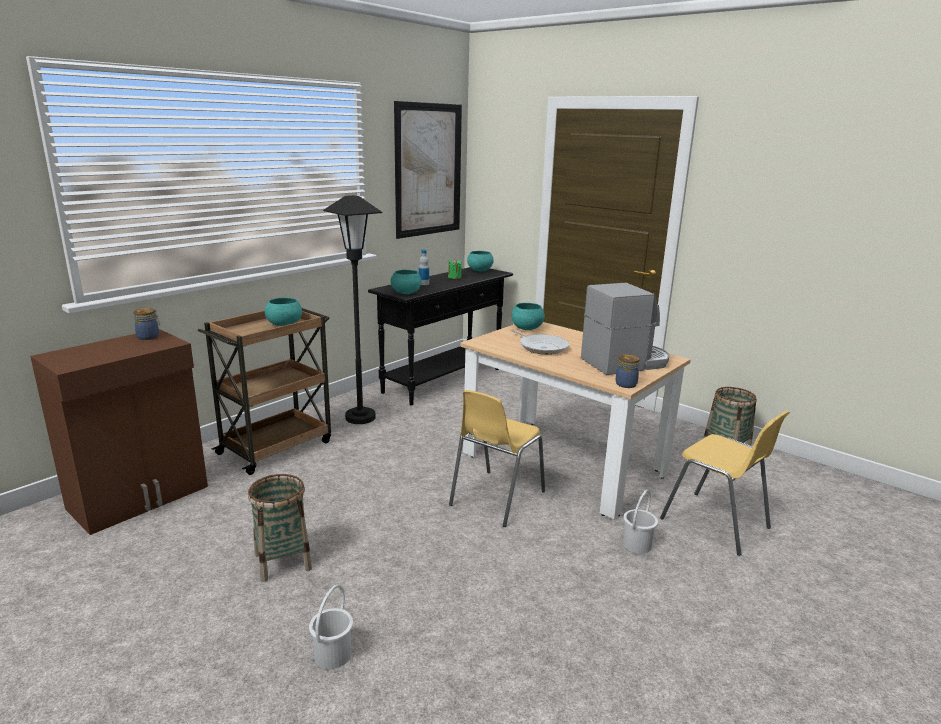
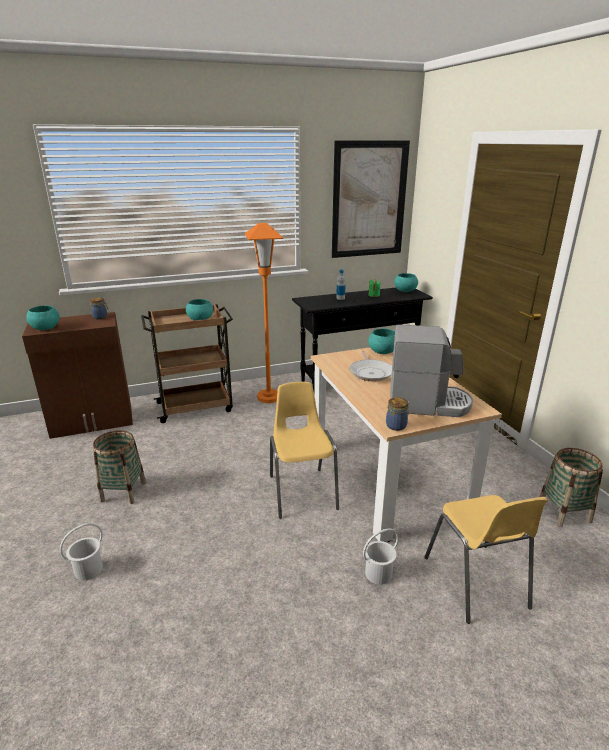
camera: 30 degrees right, 5 degrees up
(360, 417) = (269, 397): black floor lamp -> orange floor lamp
(406, 293) = (314, 305): turquoise bowl -> turquoise bowl (45, 328)
(495, 498) = (302, 491): yellow chair -> yellow chair turned 105 degrees clockwise

